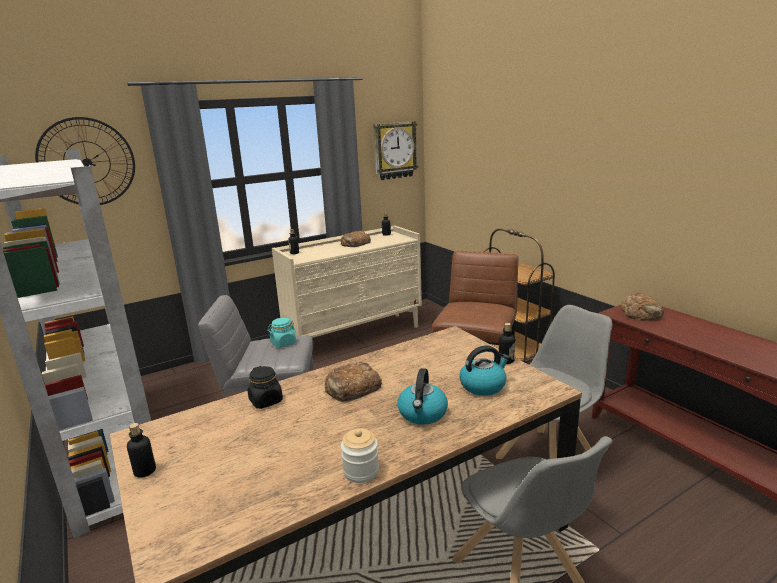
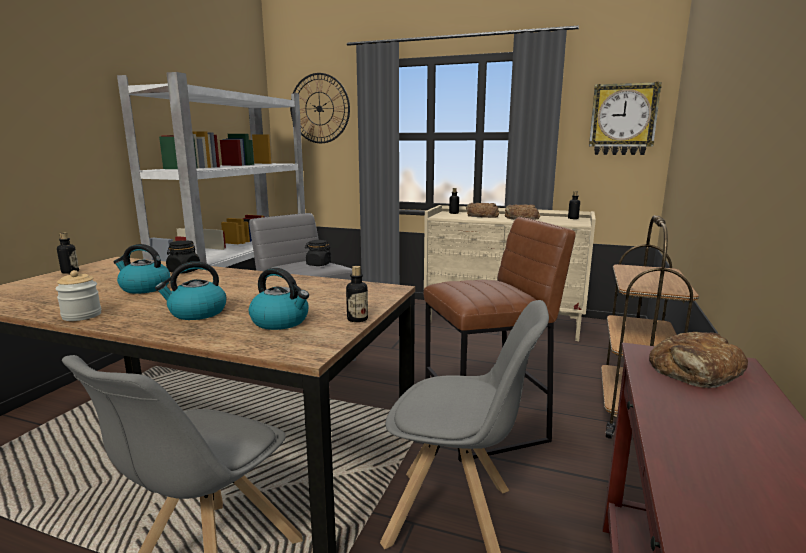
camera: 50 degrees right, 5 degrees down
(283, 343) = (318, 264): turquoise jar -> black jar
(303, 429) = (144, 288): none -> kettle
(352, 388) = (227, 284): bread -> bread (482, 215)

